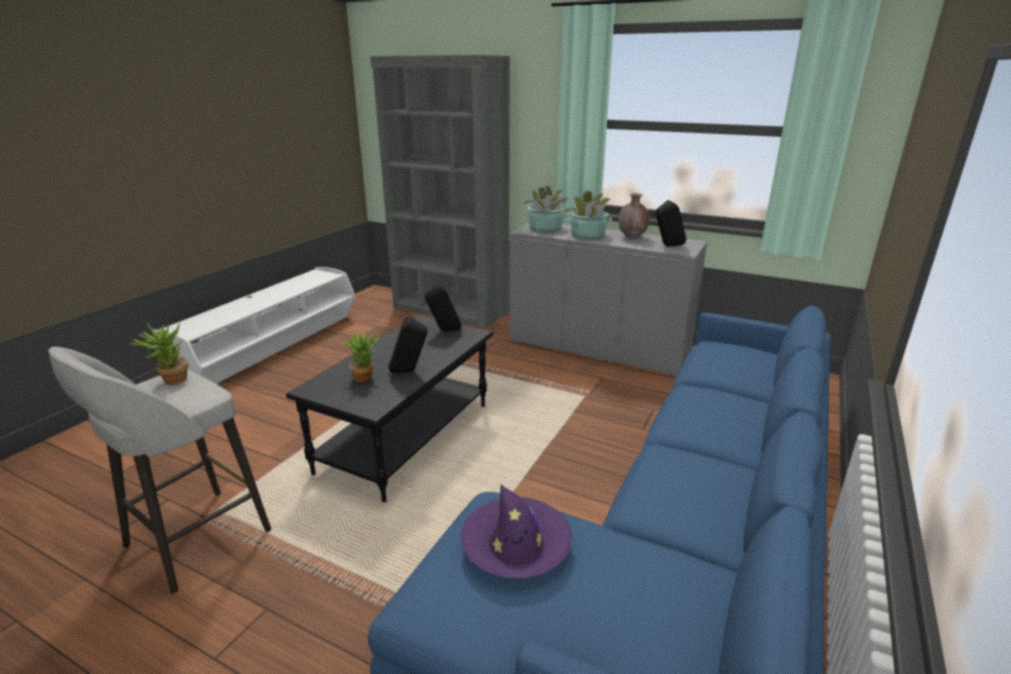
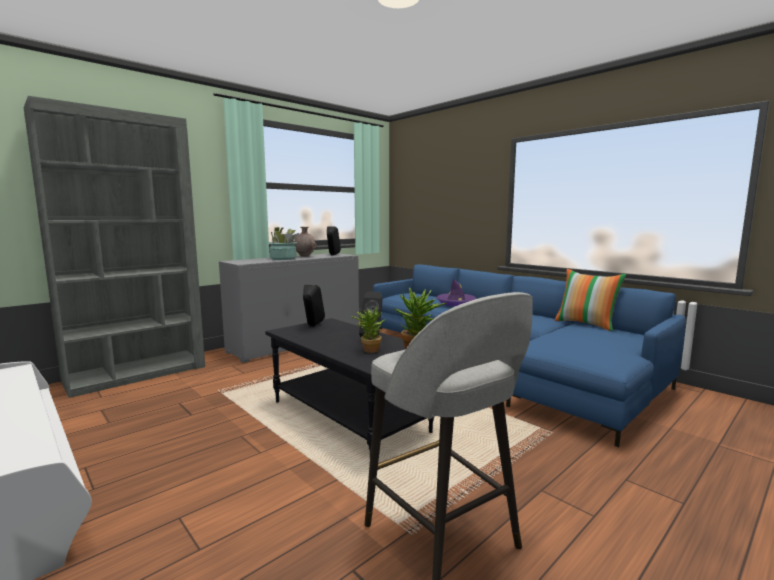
camera: 70 degrees left, 15 degrees down
(516, 546) = (567, 342): purple hat -> purple hat (456, 303)
(545, 228) = (247, 261): potted plant -> none
(725, 590) = (586, 324): none -> pillow

